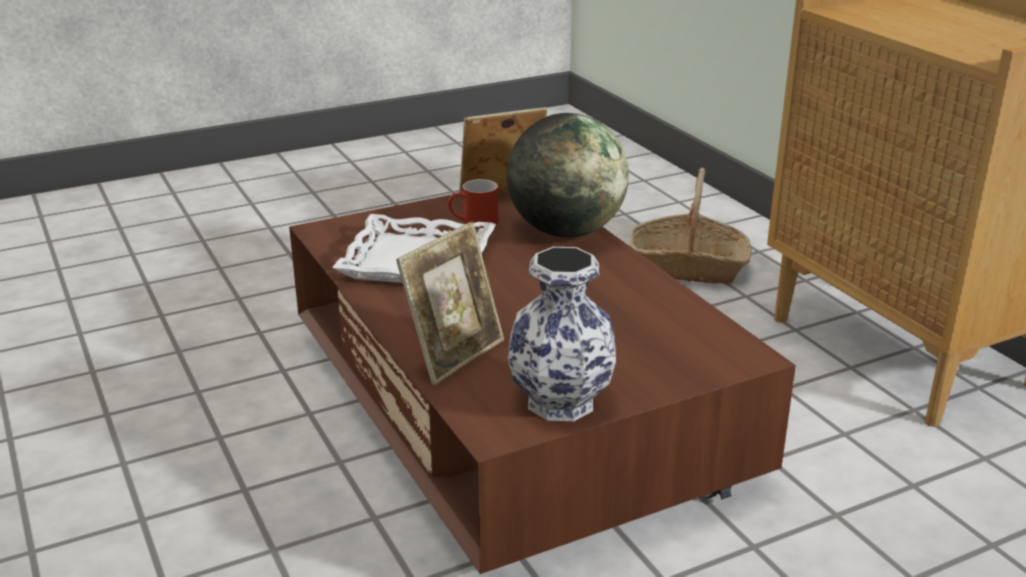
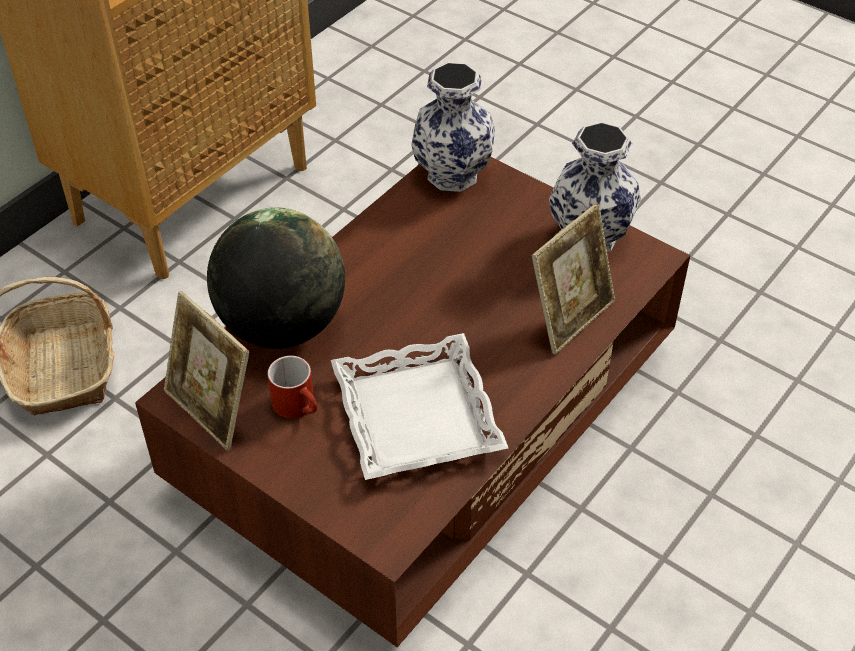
camera: 115 degrees left, 20 degrees up
(454, 355) = (570, 317): picture frame -> picture frame turned 120 degrees clockwise
(723, 349) = (453, 174): none -> vase

